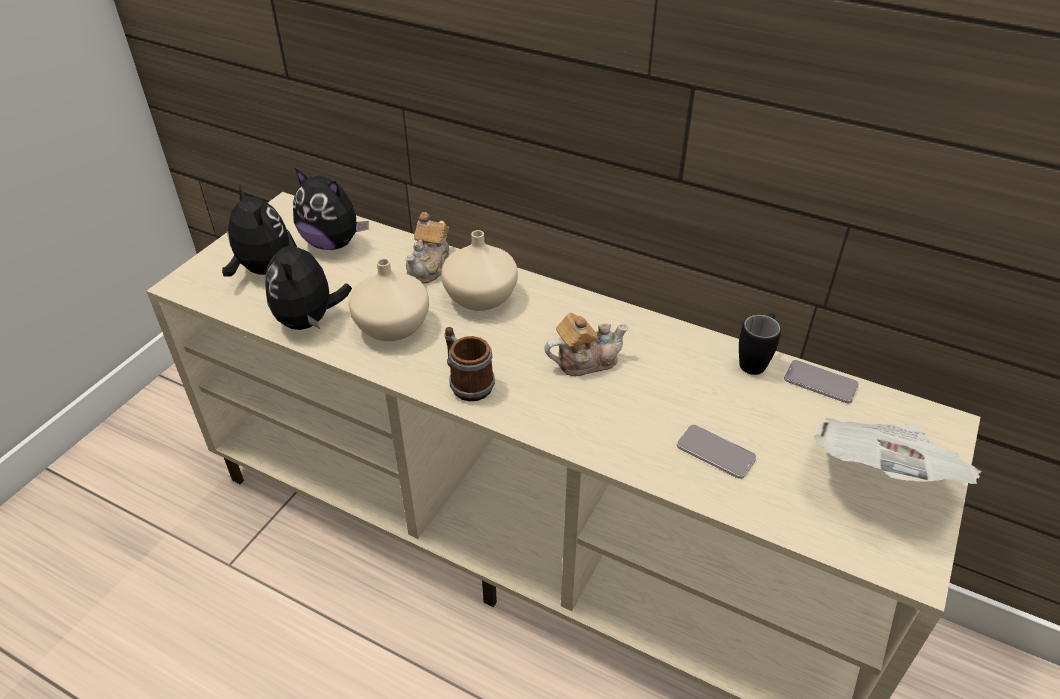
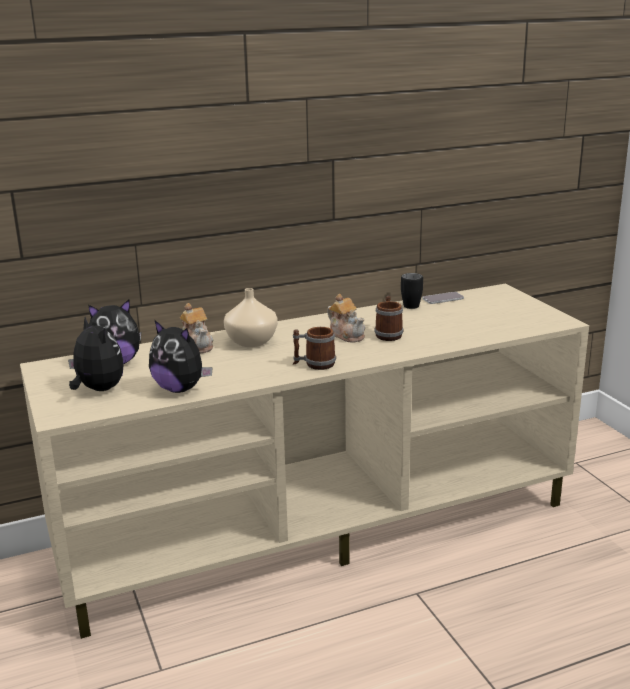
camera: 50 degrees left, 20 degrees down
(262, 270) = (98, 389): plush toy -> plush toy turned 45 degrees clockwise
(392, 326) = (231, 369): beige vase -> none
(585, 360) = (347, 335): teapot -> teapot turned 120 degrees clockwise
(630, 395) = (388, 334): none -> mug
(715, 452) = (452, 330): phone -> none
(882, 475) = (511, 309): newspaper -> none

